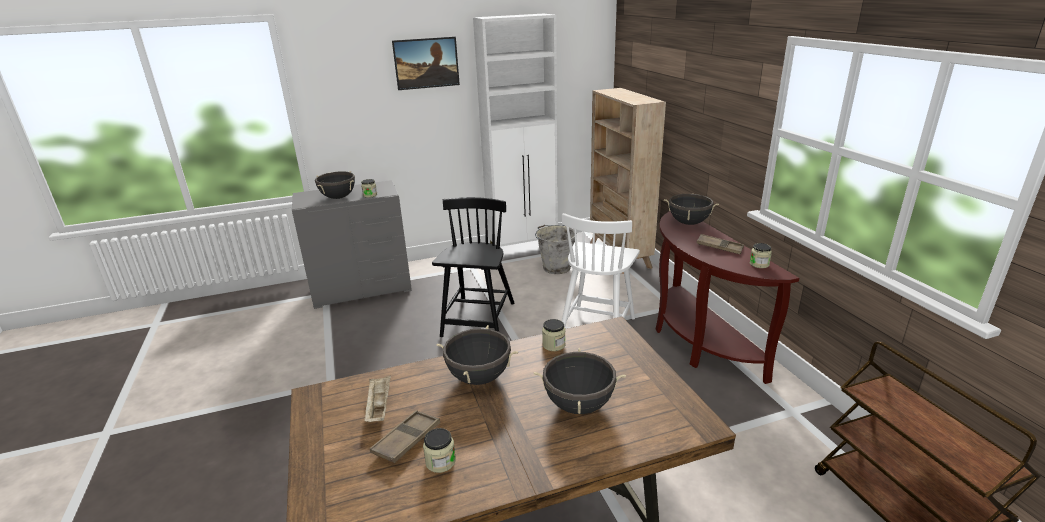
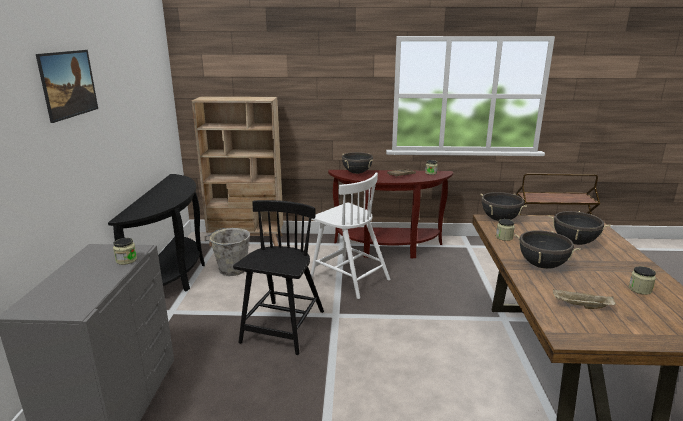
camera: 70 degrees left, 5 degrees down
(338, 197) = (96, 281): black cooking pot -> black cooking pot (500, 219)
(407, 440) = (619, 299): brown tray -> none
(479, 320) = (283, 328): black chair -> black chair turned 75 degrees clockwise
(523, 249) = (174, 276): white cabinet -> black console table

